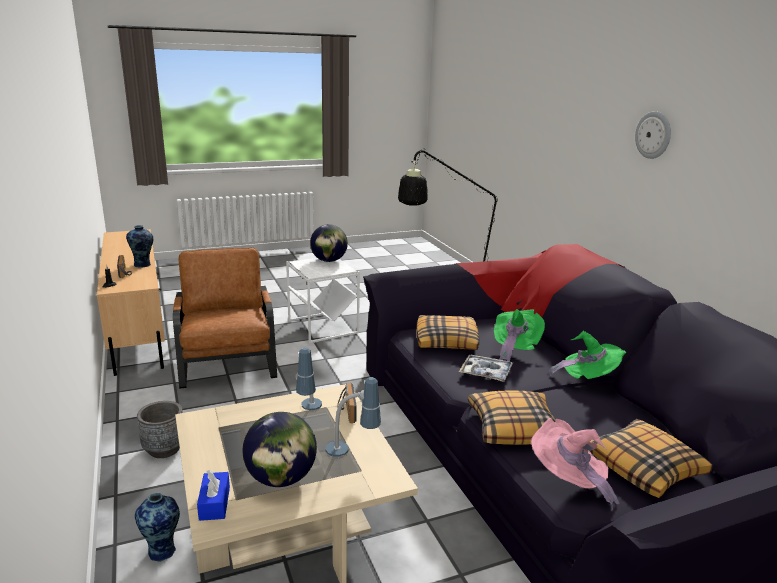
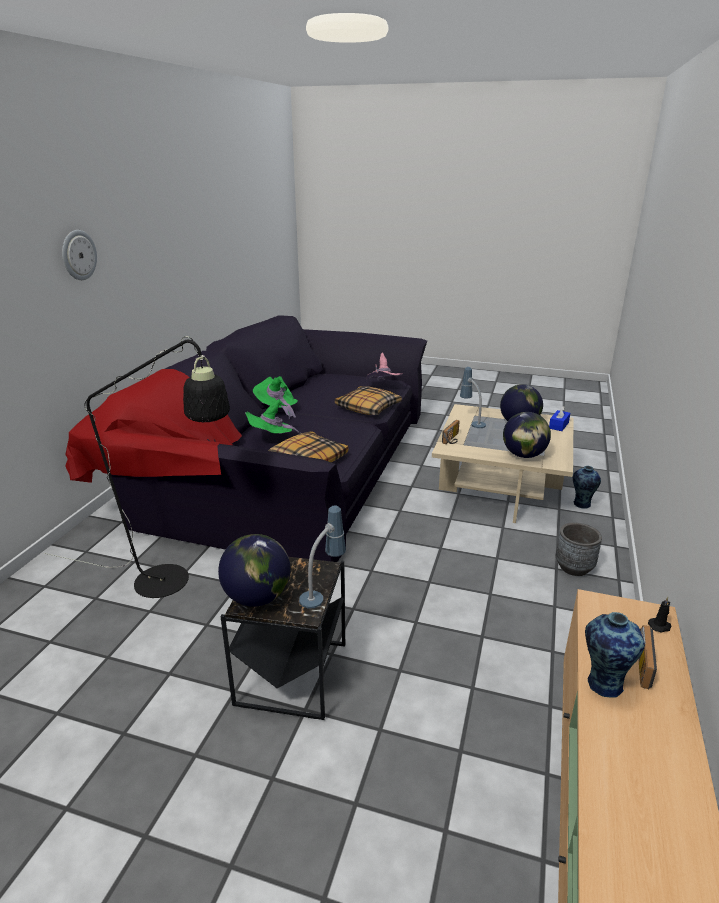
camera: 140 degrees left, 5 degrees up
(228, 360) = (469, 664): brown armchair -> none
(244, 417) = (523, 455): none -> globe
(309, 413) = (478, 445): table lamp -> table lamp (323, 591)
(323, 327) = (290, 675): white side table -> black side table
(486, 373) = (328, 431): tray -> none
(644, 466) = (339, 383): pillow -> none

